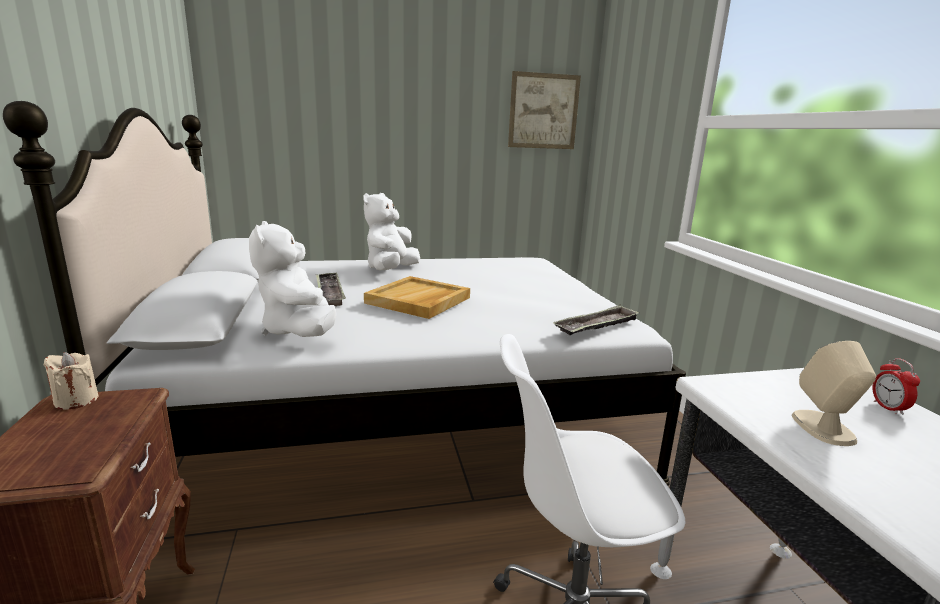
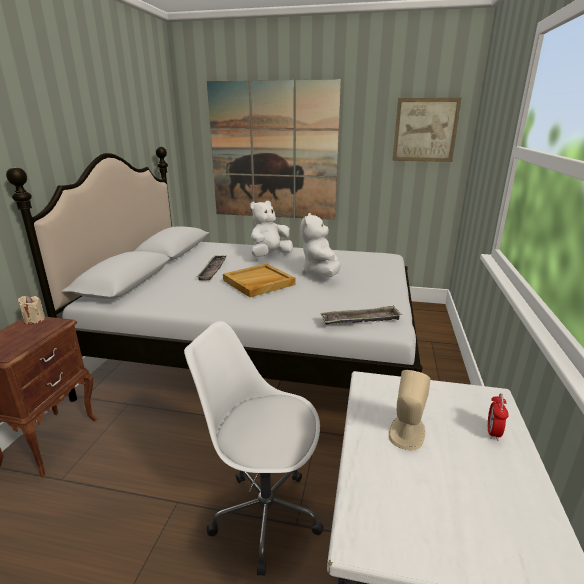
camera: 25 degrees right, 5 degrees up
(299, 331) = (169, 295): white plush toy -> white plush toy (321, 274)
(353, 134) = (273, 152): none -> picture

